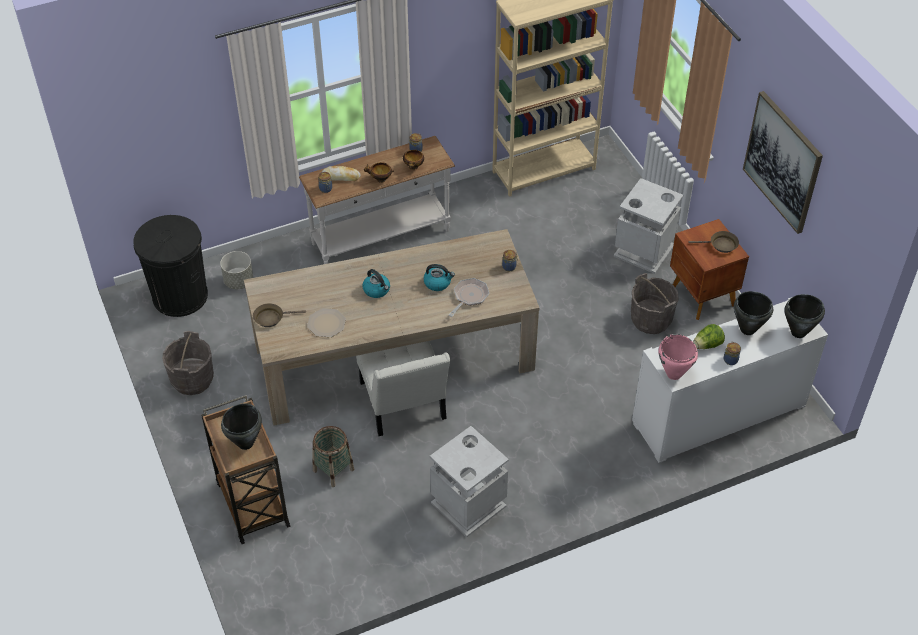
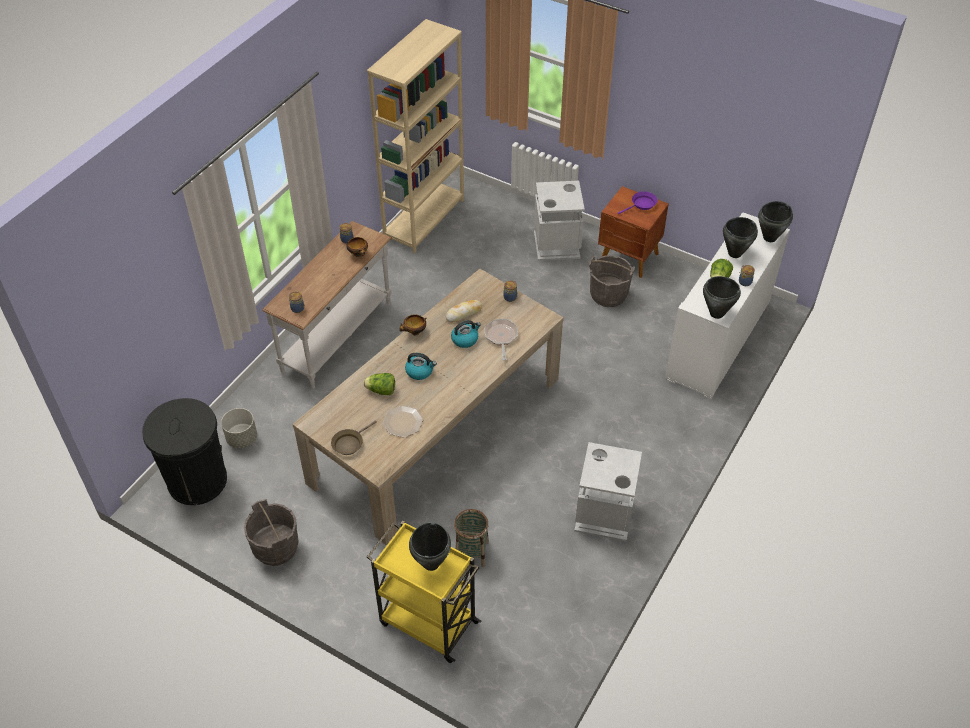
camera: 35 degrees left, 0 degrees up
(252, 503) = (427, 622): brown cart -> yellow cart
(332, 289) = (381, 391): none -> lettuce
(341, 177) = (301, 292): bread -> bread (463, 313)
(380, 180) = (339, 278): bowl -> bowl (414, 332)
(403, 405) = (481, 465): white chair -> none
(674, 374) = (717, 314): pink cooking pot -> black cooking pot
(721, 245) = (642, 205): brown frying pan -> purple frying pan
(783, 162) = (695, 104): picture -> none

